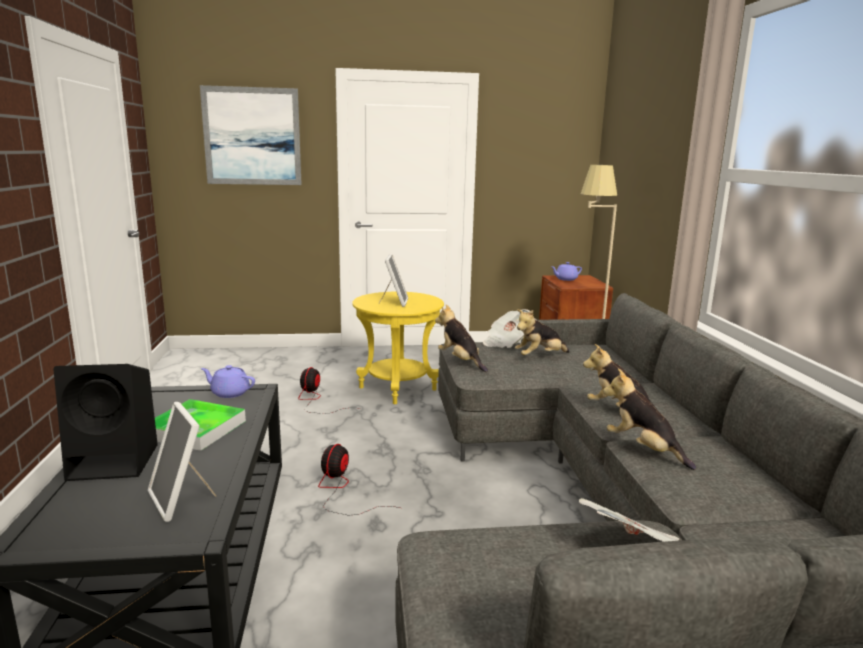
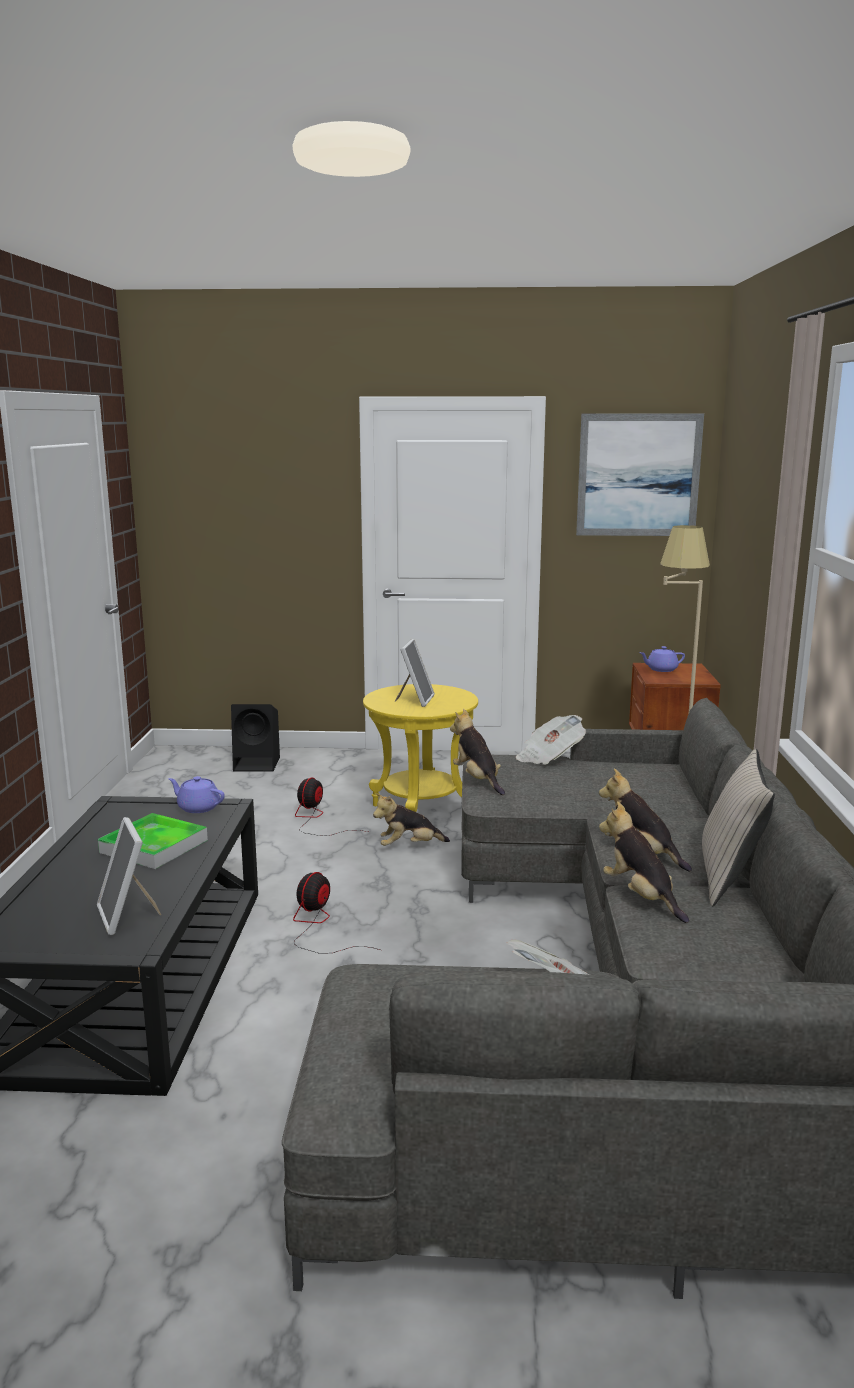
camera: 10 degrees right, 0 degrees up
(116, 461) = (71, 875): black speaker -> black speaker (258, 764)
(252, 136) = (256, 484): picture -> picture (638, 475)
(539, 356) = (580, 778): plush toy -> plush toy (409, 846)
(701, 428) = (729, 877): none -> beige pillow

